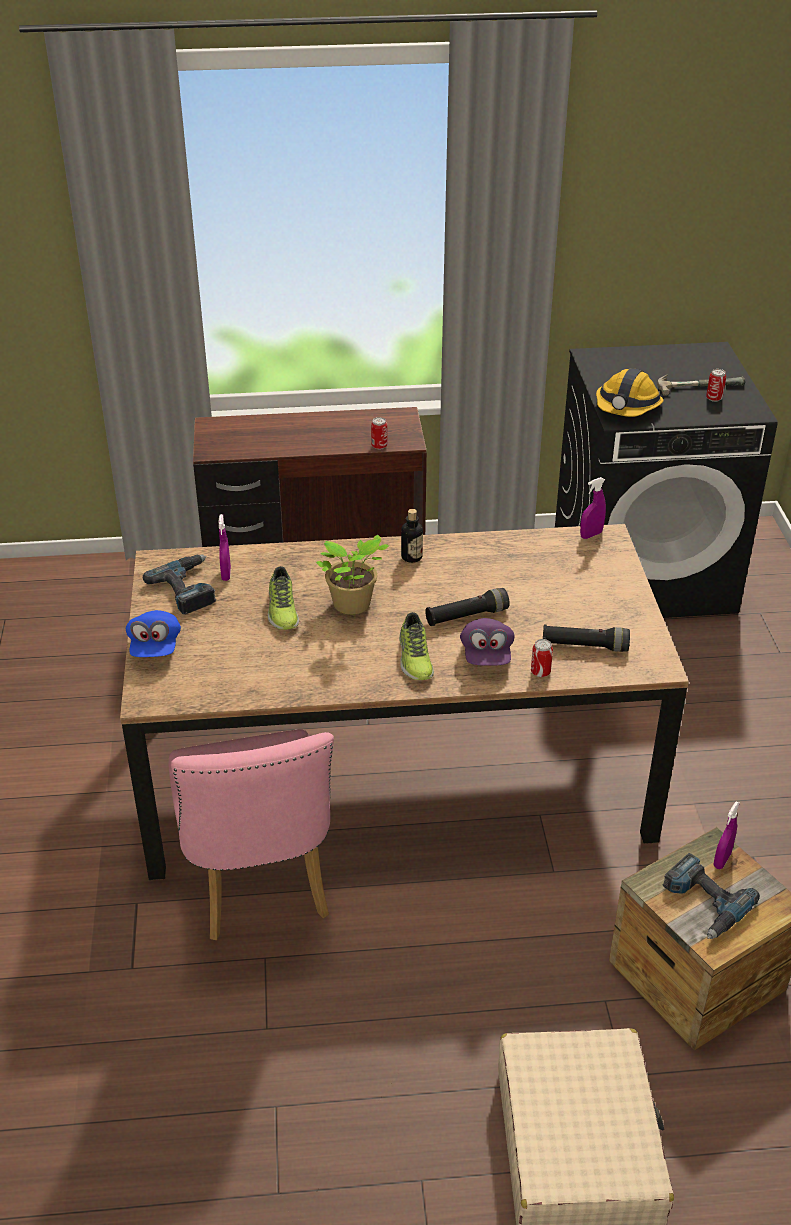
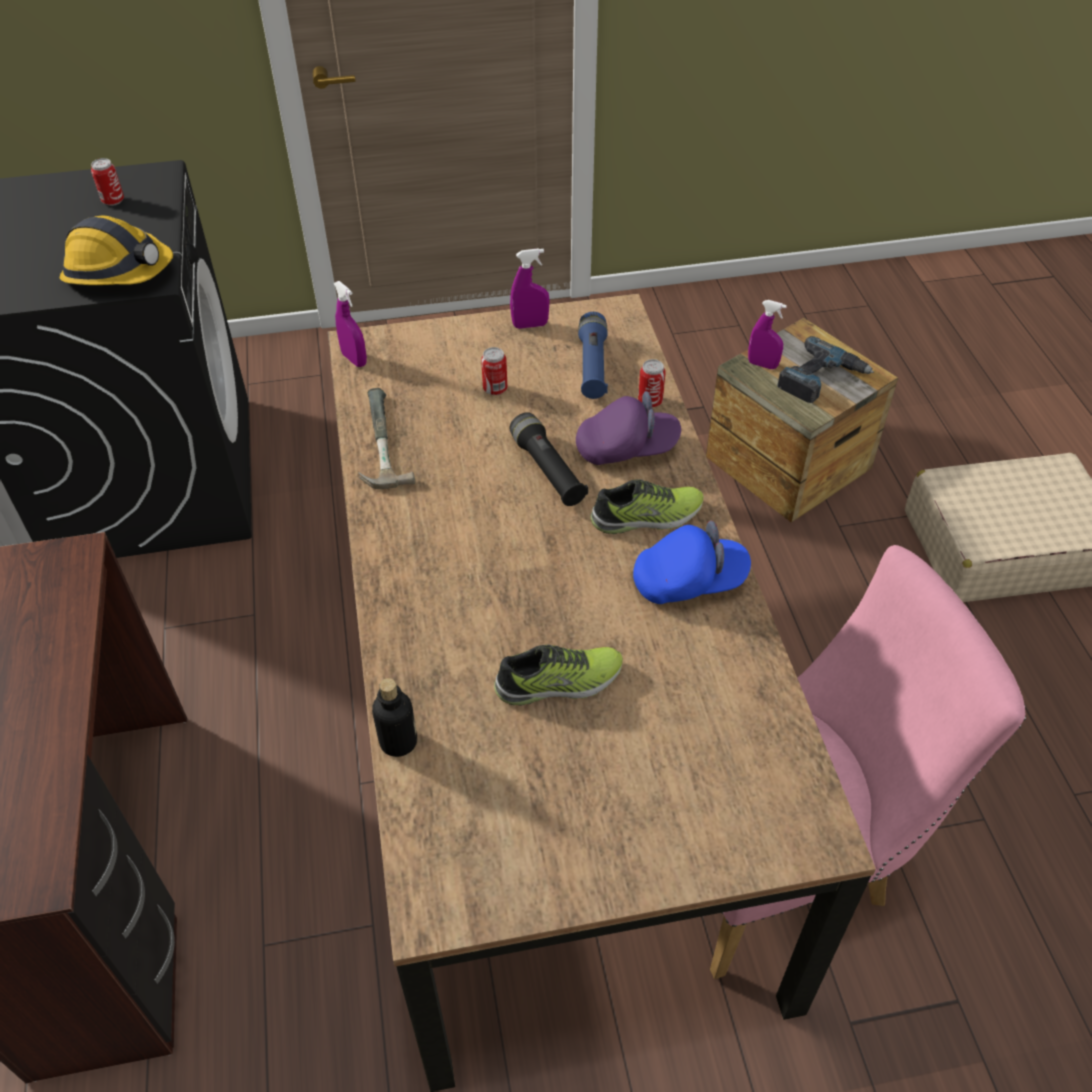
camera: 95 degrees left, 10 degrees up
(155, 647) = (688, 854): blue cap -> blue cap (689, 581)
(189, 588) = (514, 833): power drill -> none
(226, 574) = (467, 780): purple spray bottle -> purple spray bottle (530, 325)
(352, 606) = (538, 594): potted plant -> none
(379, 446) = (81, 594): can -> can (495, 389)
(411, 557) = (409, 536): bottle -> bottle (398, 741)
(584, 646) = (592, 366): black flashlight -> blue flashlight
(698, 384) = (69, 211): hammer -> hammer (375, 443)

